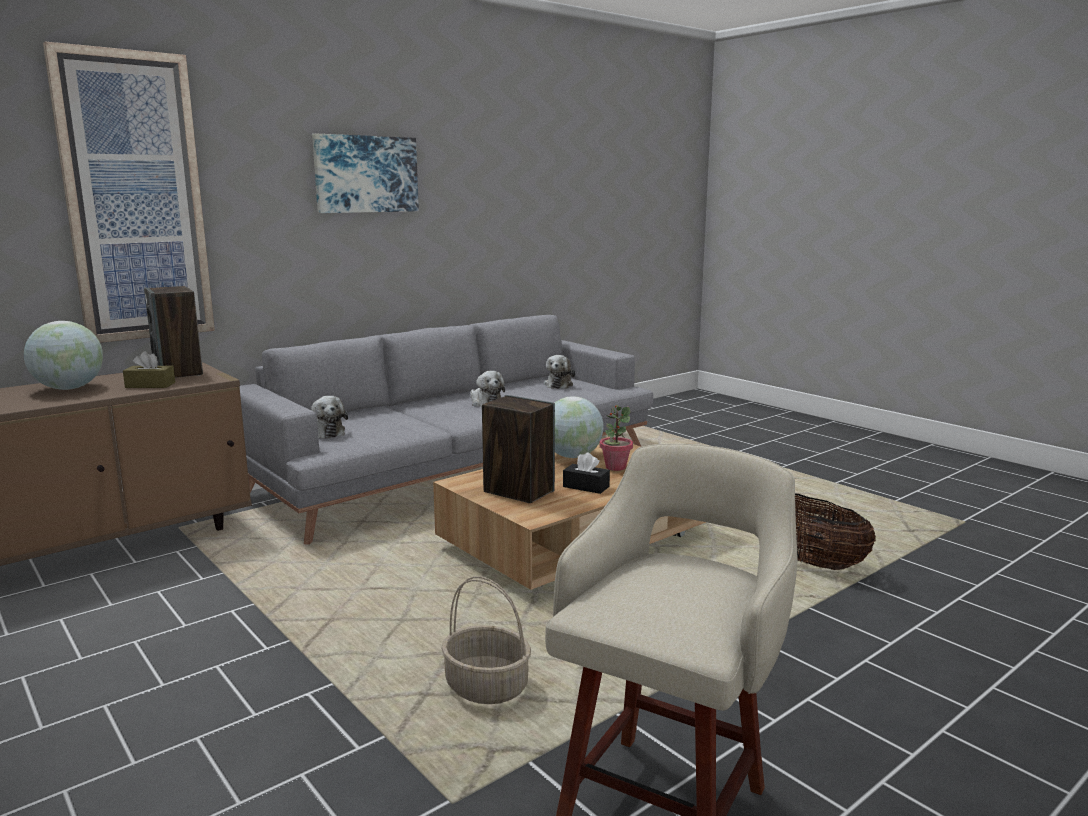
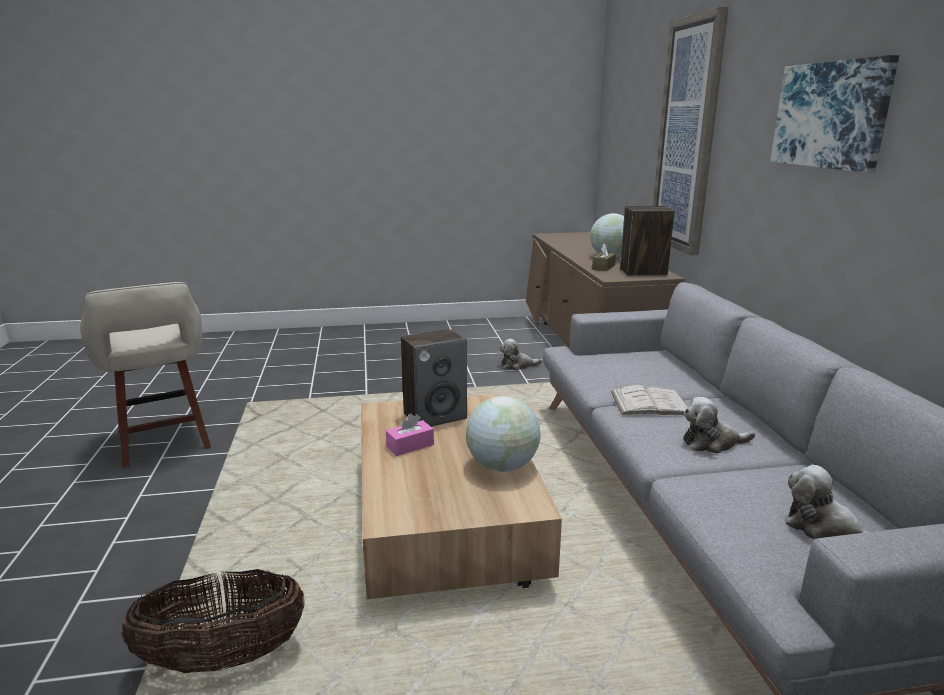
camera: 120 degrees right, 5 degrees up
(326, 432) = (625, 358): plush toy -> plush toy (517, 365)
(435, 417) = (650, 403): none -> white book
(488, 687) = (305, 427): basket -> none
(586, 487) = (410, 446): black tissue box -> pink tissue box
(615, 467) = (442, 478): potted plant -> none

